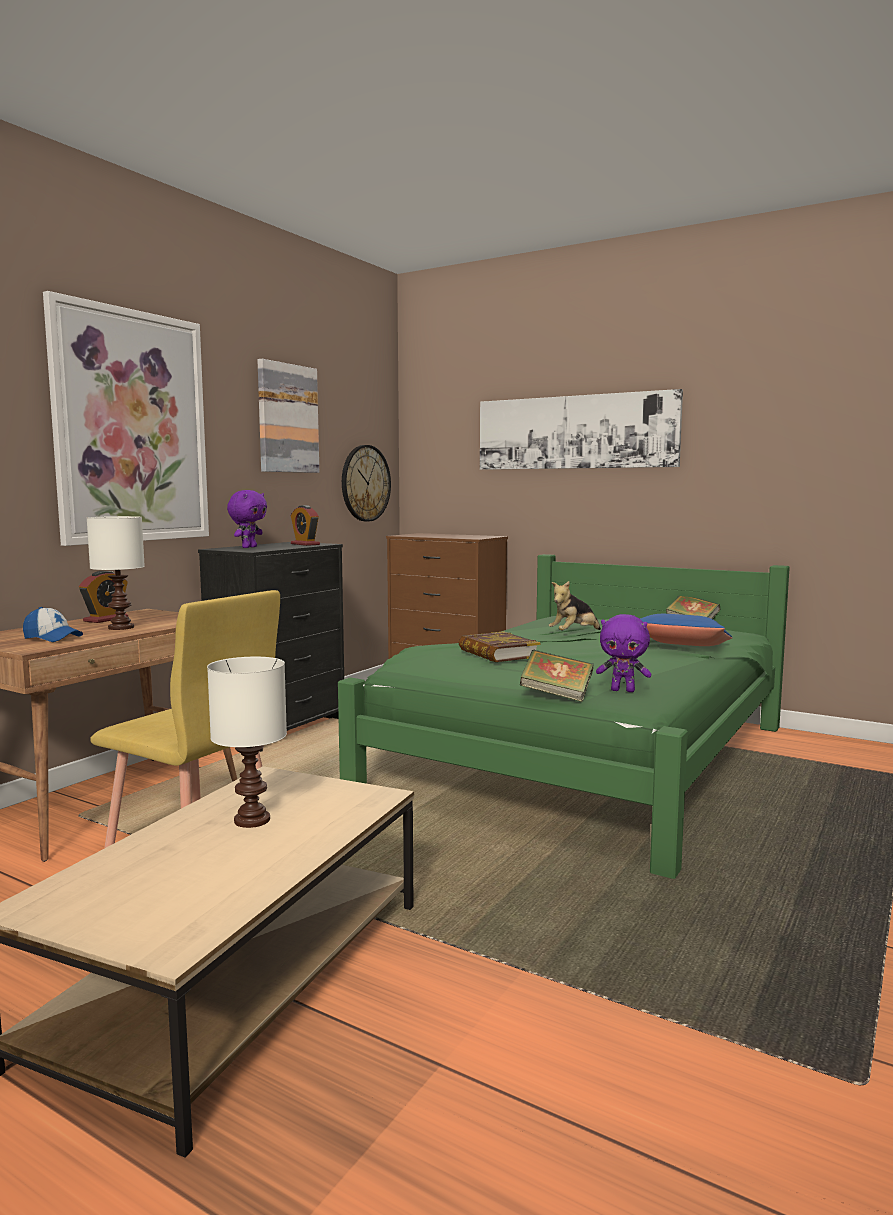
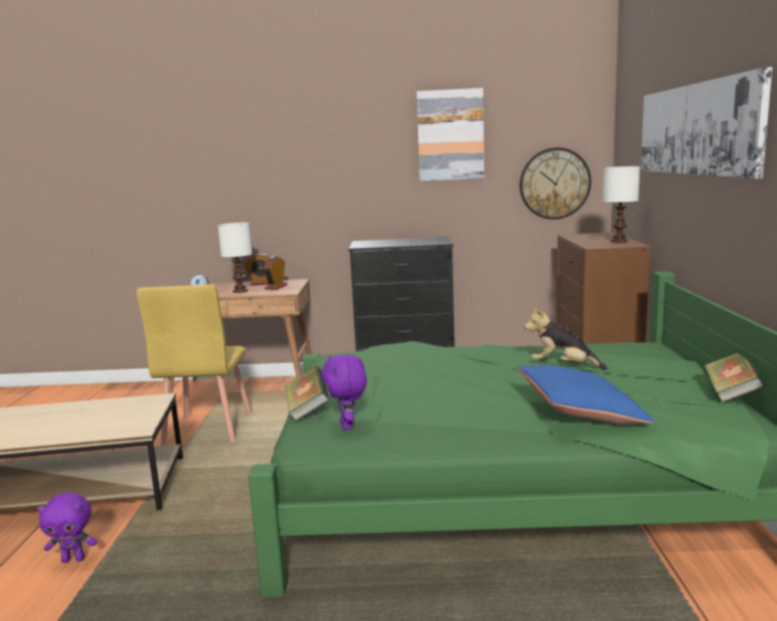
camera: 60 degrees right, 5 degrees up
(131, 427) = (301, 159): picture -> none
(248, 547) = (382, 242): purple plush toy -> purple plush toy (74, 559)
(252, 821) = (86, 416): white table lamp -> white table lamp (618, 241)
(305, 544) = (429, 241): alarm clock -> alarm clock (276, 287)
(498, 653) = (417, 364): book -> none

